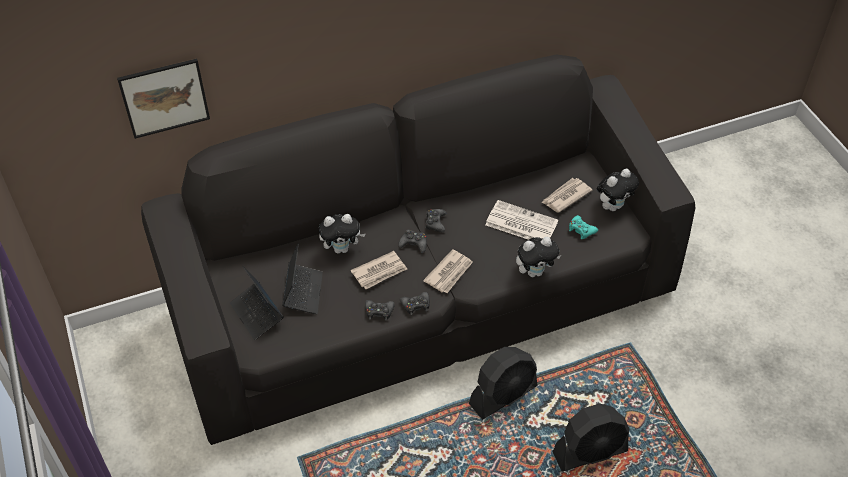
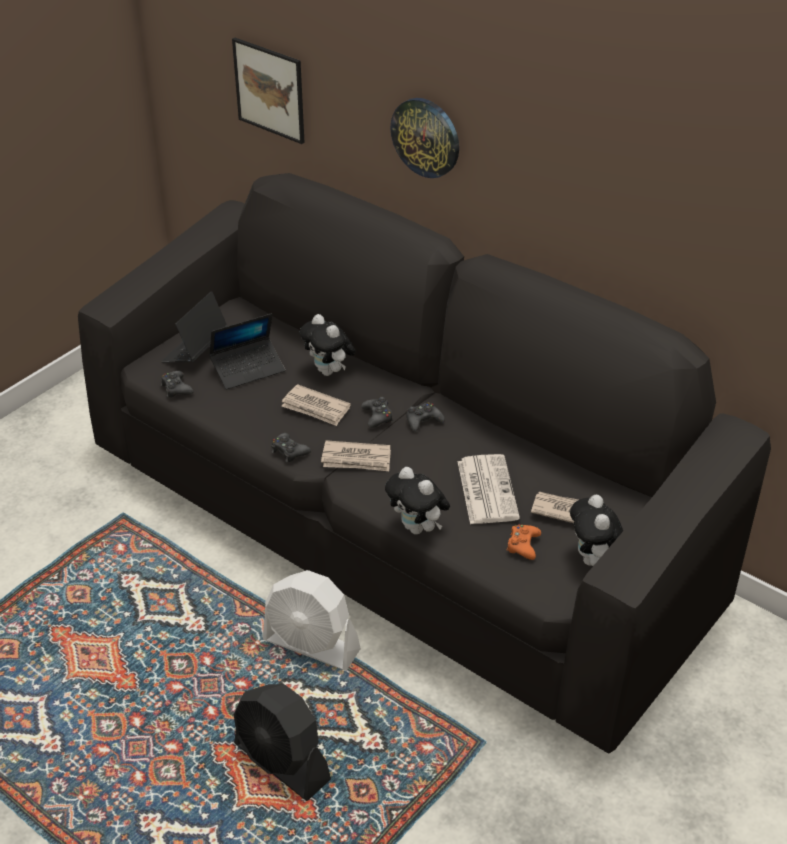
camera: 60 degrees right, 10 degrees down
(331, 48) = (426, 137): none -> wall clock
(379, 312) = (259, 429): black game controller -> black game controller (176, 388)
(503, 395) = (311, 645): black fan -> white fan
(581, 230) = (523, 545): turquoise game controller -> orange game controller
(613, 206) = (594, 561): plush toy -> plush toy turned 60 degrees clockwise

